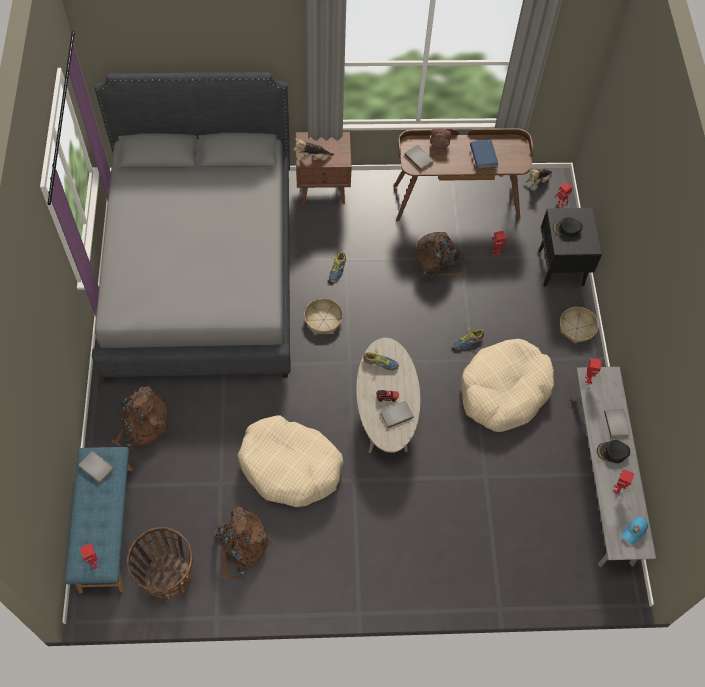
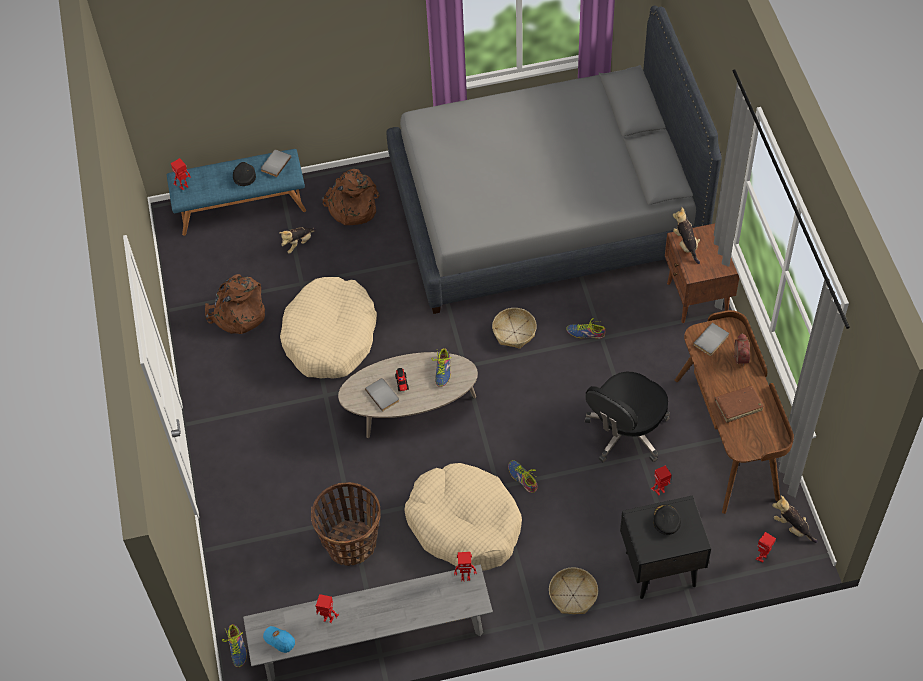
camera: 85 degrees right, 5 degrees down
(167, 577) = (201, 264): basket -> basket (351, 543)
(171, 480) = (298, 244): none -> plush toy
(438, 263) = (625, 432): brown backpack -> black office chair
(483, 157) = (738, 406): blue book -> brown book
(600, 588) = (237, 648): none -> shoe
(612, 452) = (374, 611): black cap -> black cap (244, 176)
(617, 423) = (413, 614): grey book -> none

